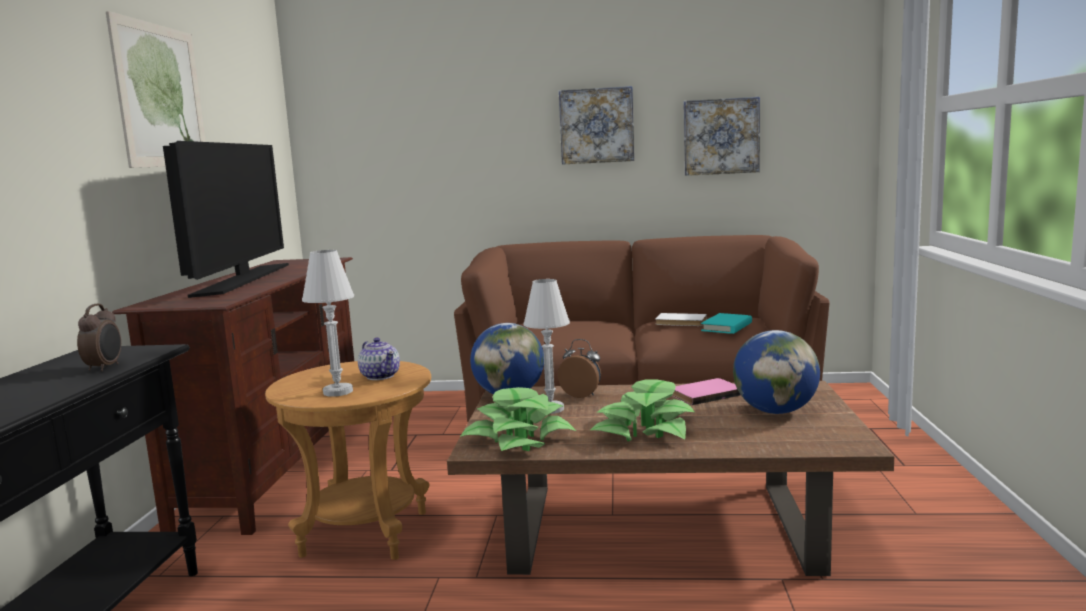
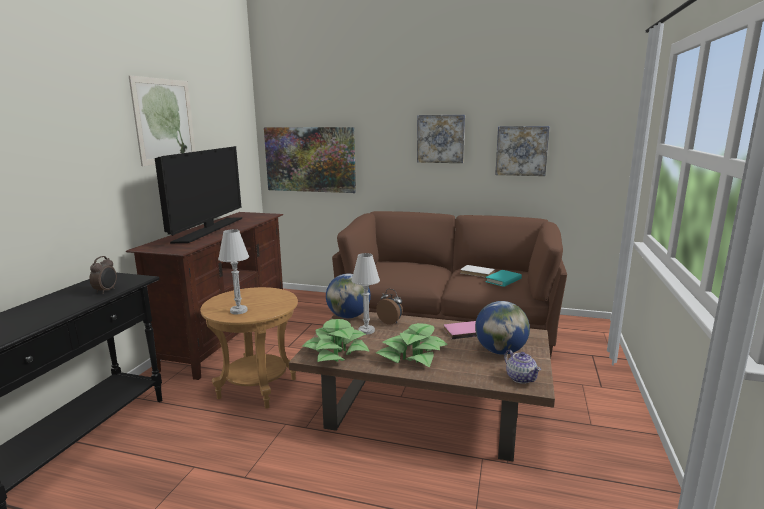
camera: 10 degrees right, 5 degrees up
(380, 376) = (268, 301): teapot -> teapot (520, 378)
(384, 172) = (310, 159): none -> picture

